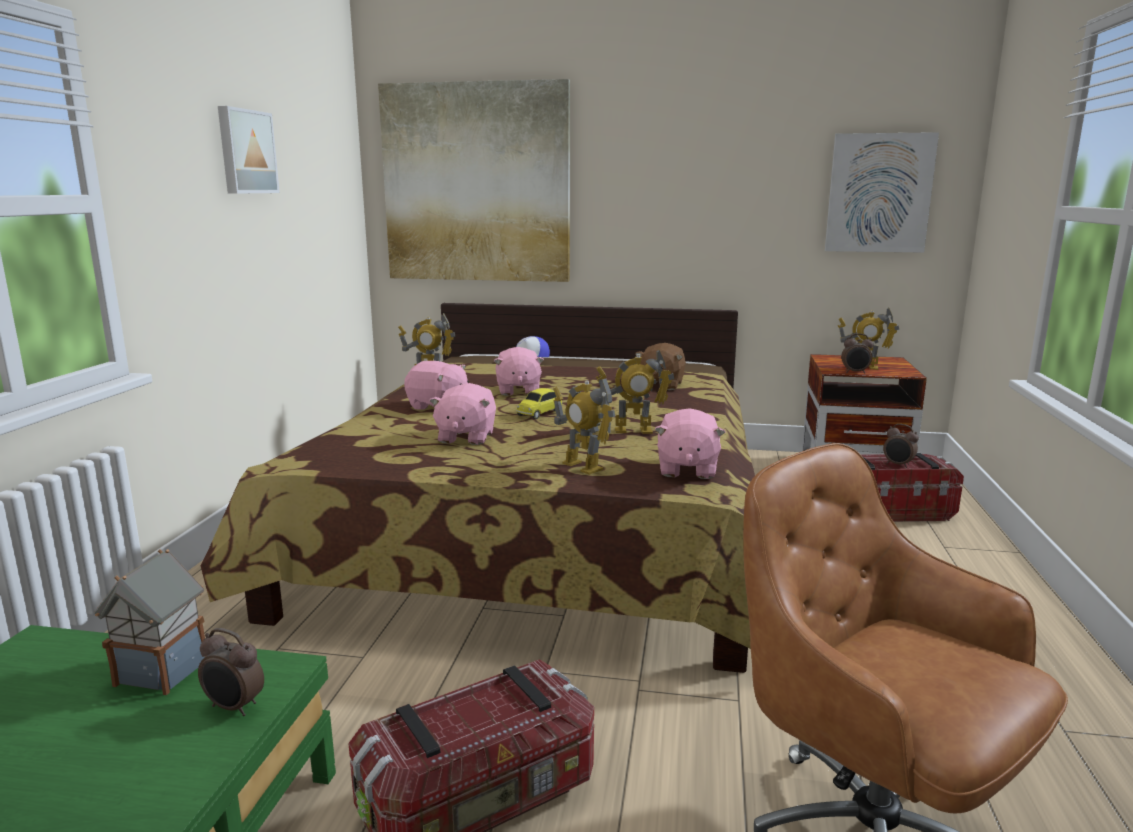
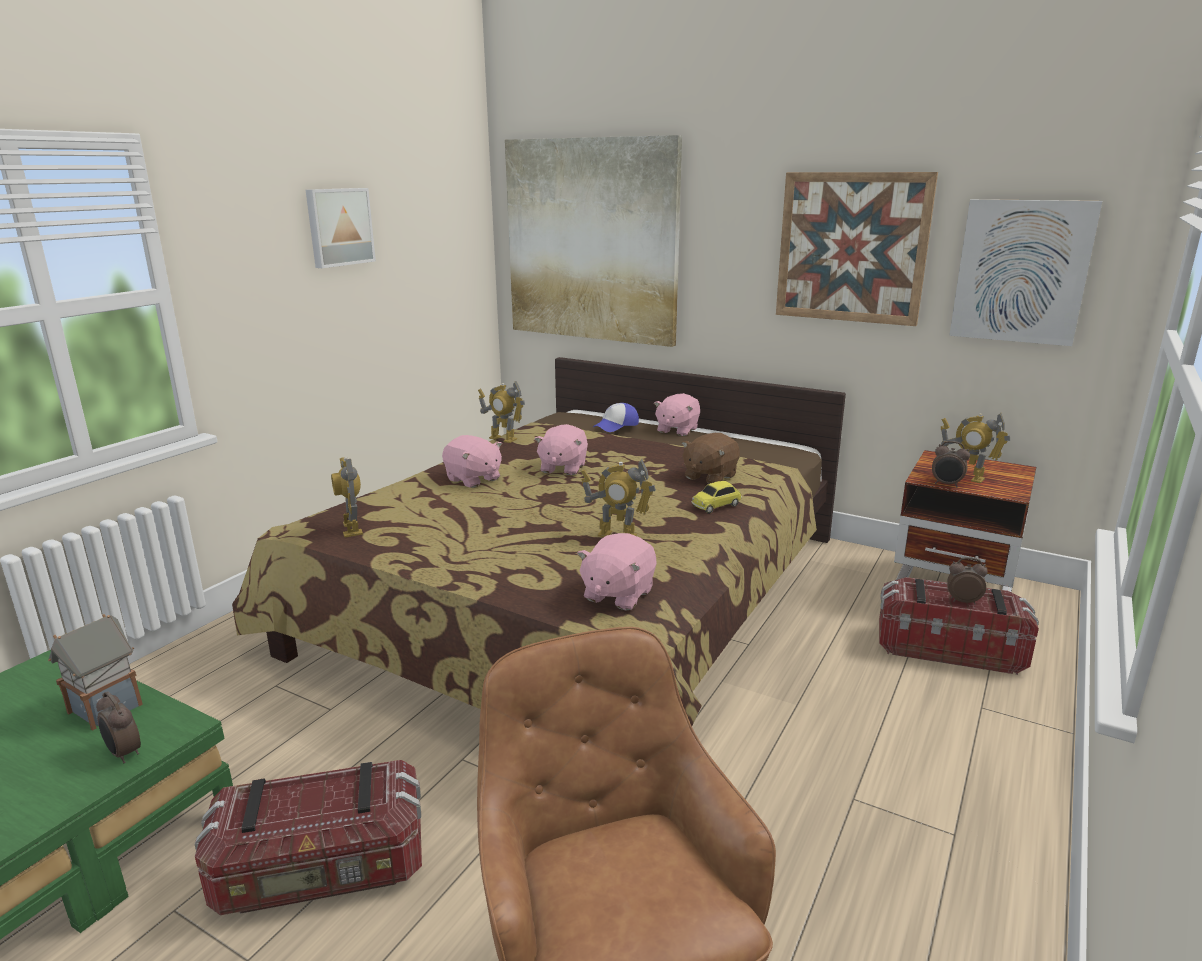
camera: 20 degrees right, 5 degrees up
(465, 437) = (459, 521): pink plush toy -> pink plush toy (677, 430)
(540, 413) = (553, 500): toy car -> toy car (716, 505)
(582, 466) = (523, 574): toy robot -> toy robot (352, 529)
(735, 179) = (851, 248): none -> picture
(898, 465) = (963, 601): alarm clock -> alarm clock turned 135 degrees clockwise

